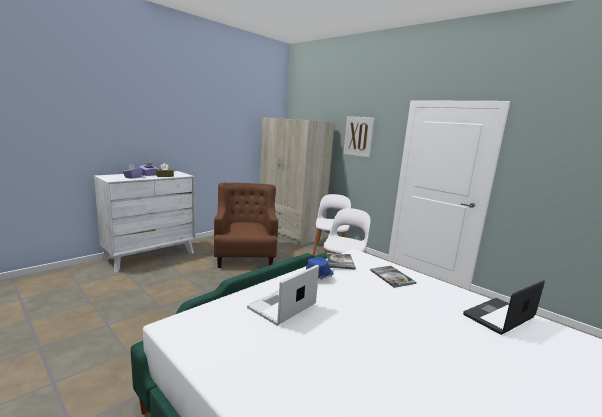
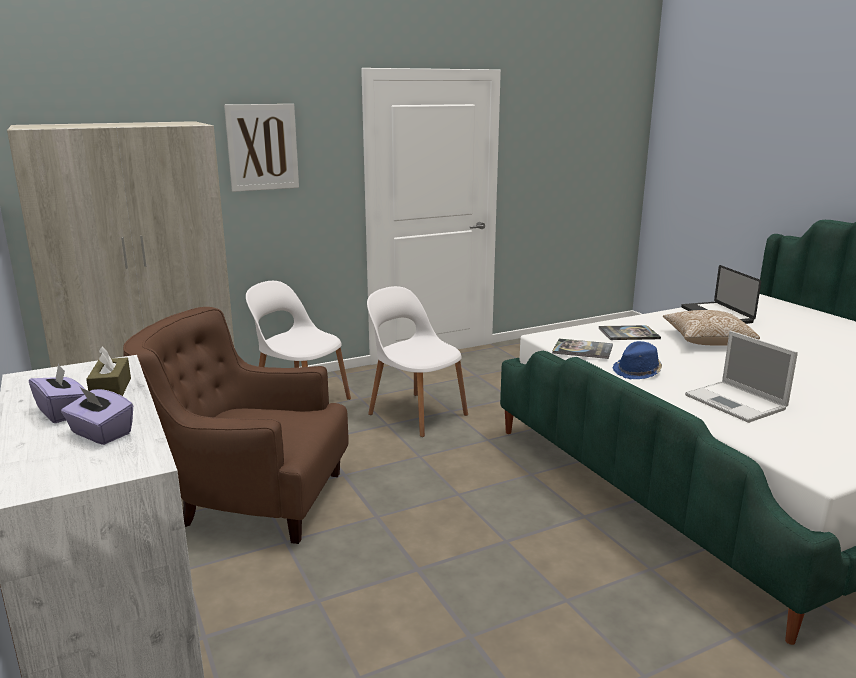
camera: 70 degrees left, 5 degrees up
(413, 306) = (707, 340): none -> pillow

